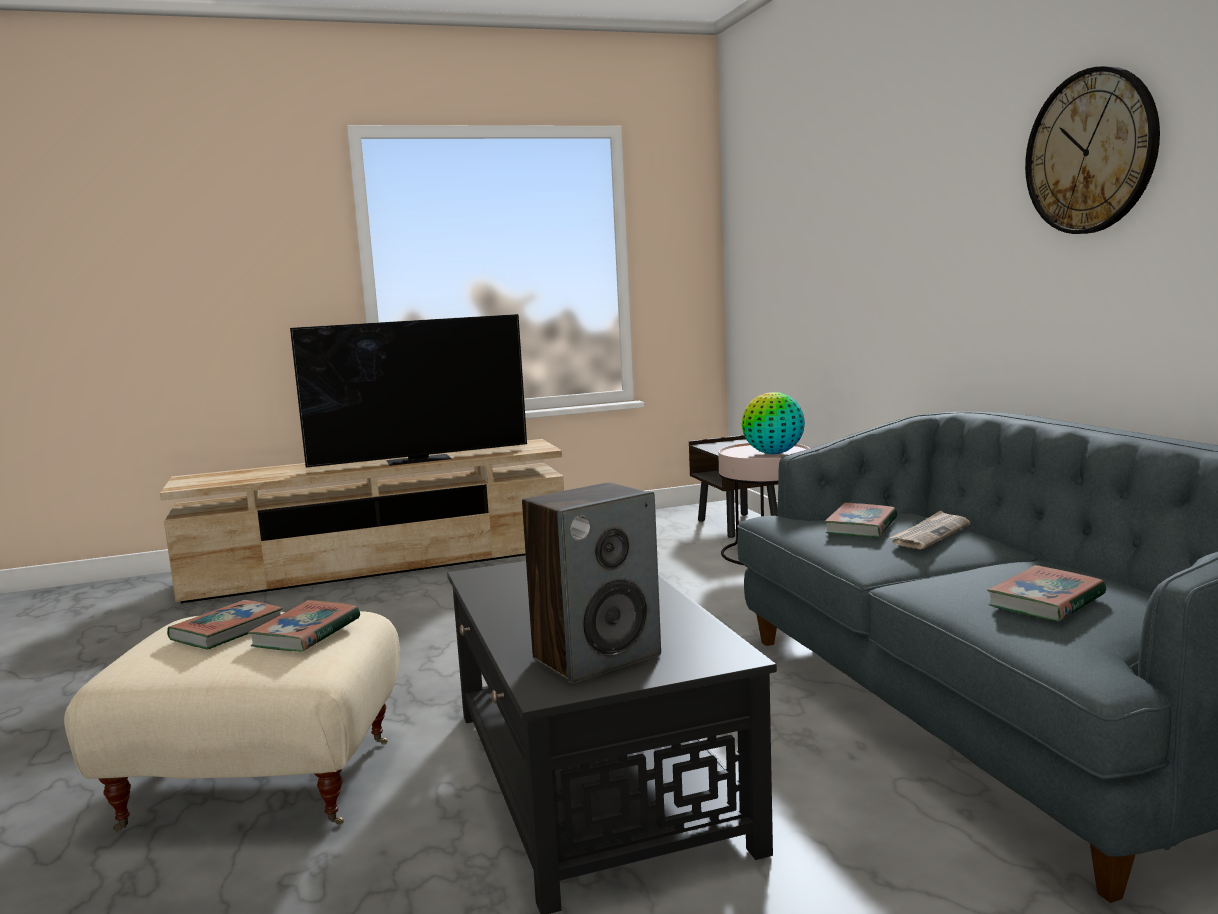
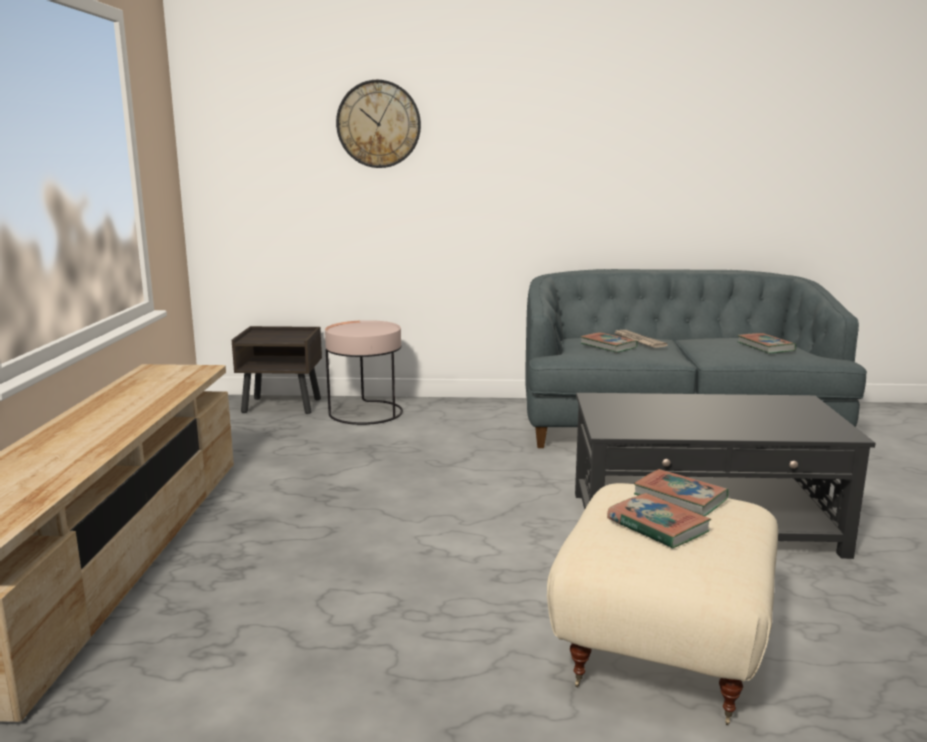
camera: 70 degrees left, 5 degrees up
(420, 459) = (131, 409): television -> none
(597, 657) = (797, 421): speaker -> none
(773, 453) = (375, 329): globe -> none
(1090, 152) = (637, 122): wall clock -> wall clock (378, 124)

